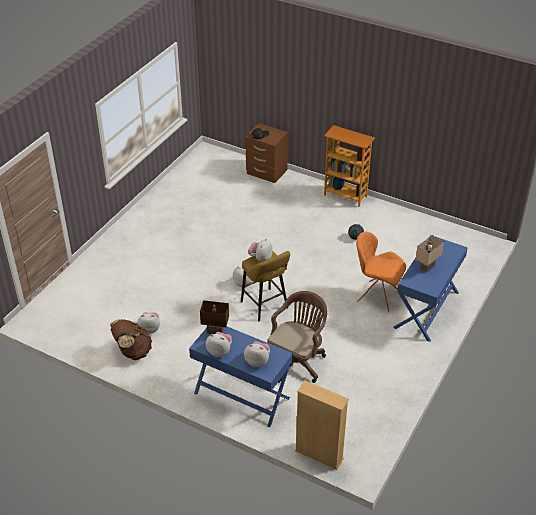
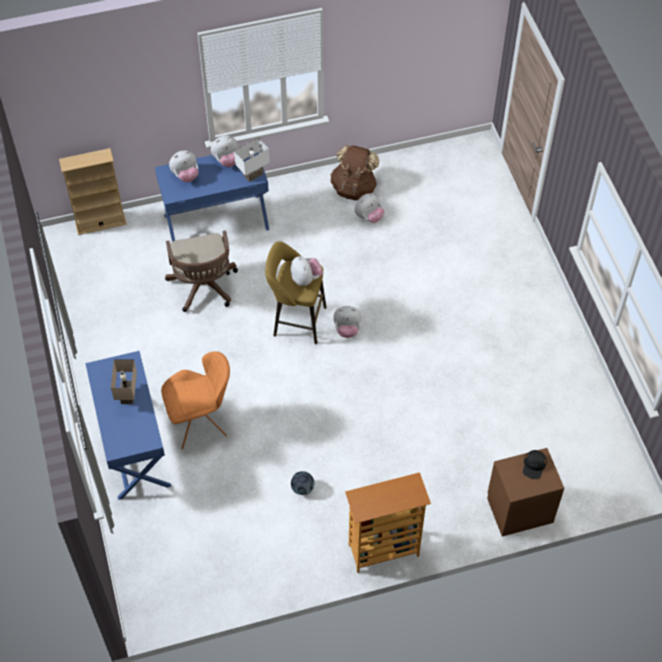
camera: 135 degrees right, 15 degrees up
(216, 330) = (253, 175): brown table lamp -> white table lamp

